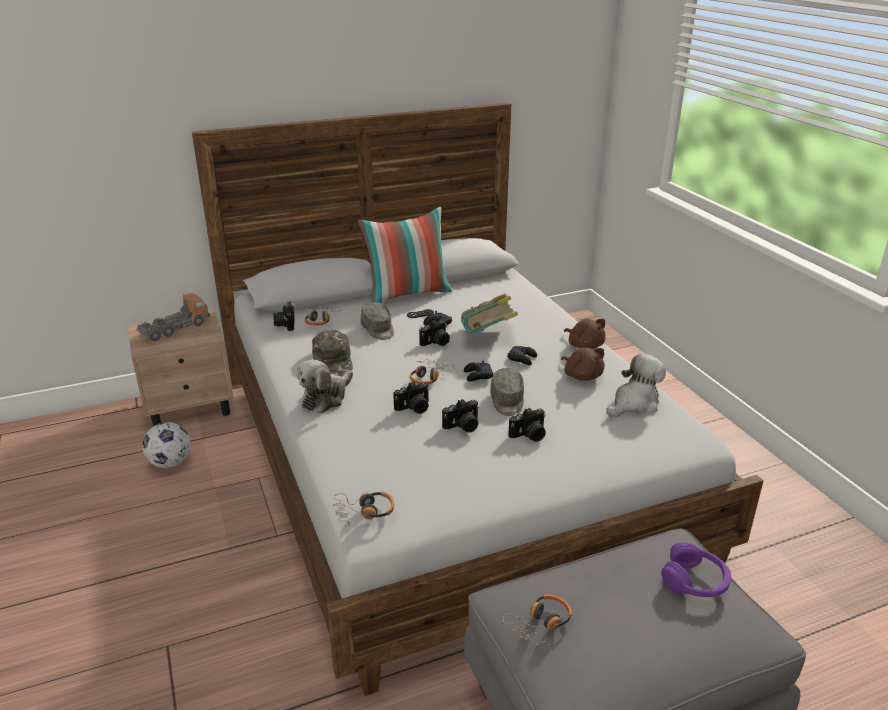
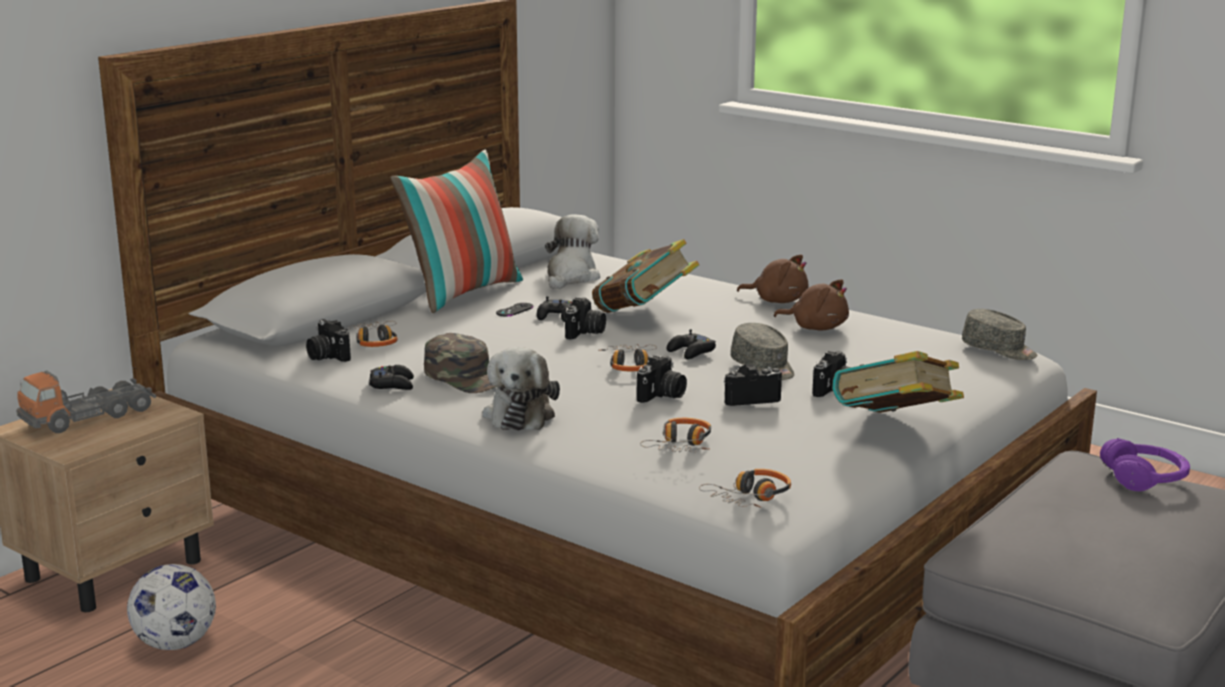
camera: 30 degrees left, 10 degrees down
(175, 328) = (88, 417): toy truck -> toy truck turned 150 degrees counterclockwise
(378, 329) = (481, 336): grey cap -> grey cap (999, 350)
(463, 426) = (749, 398): camera -> camera turned 135 degrees counterclockwise
(522, 358) = (721, 326): black game controller -> black game controller (392, 384)
(526, 482) = (895, 429): none -> book
(541, 624) = (1046, 553): headphones -> headphones (681, 445)
(634, 403) = (910, 339): plush toy -> plush toy (571, 277)

